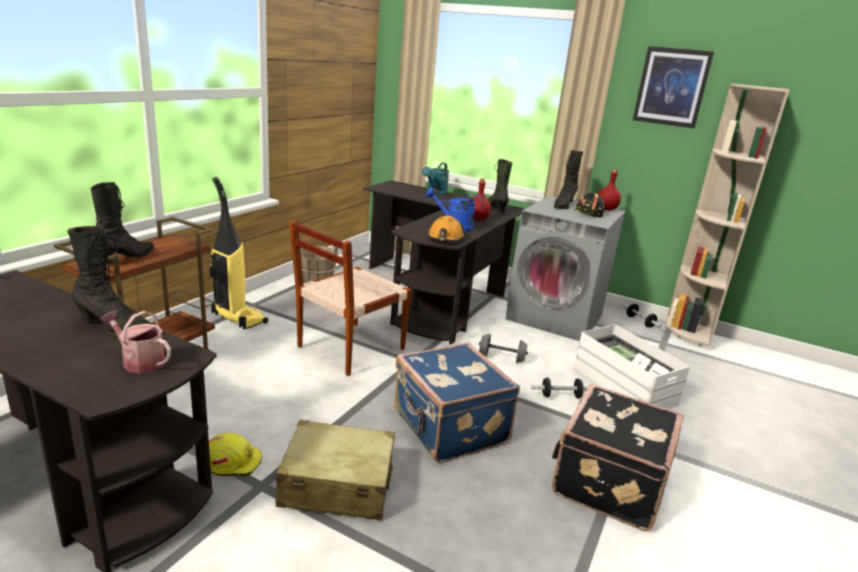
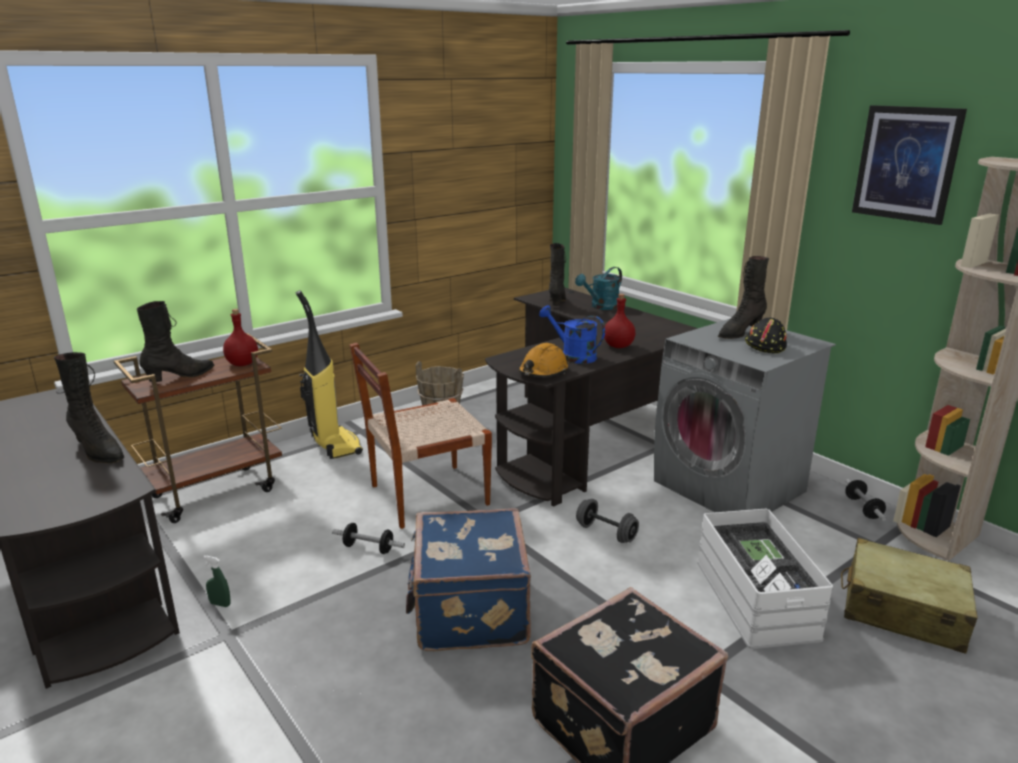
camera: 25 degrees right, 0 degrees up
(140, 361) = (84, 489): watering can -> none
(233, 462) = (220, 604): yellow hard hat -> green spray bottle
(337, 485) = (299, 651): beige suitcase -> beige suitcase (902, 610)
(495, 209) = (661, 332): black boot -> black boot (557, 302)
(560, 396) = (648, 597): dumbbell -> dumbbell (368, 548)
(606, 209) = (805, 340): red bottle -> red bottle (243, 364)

